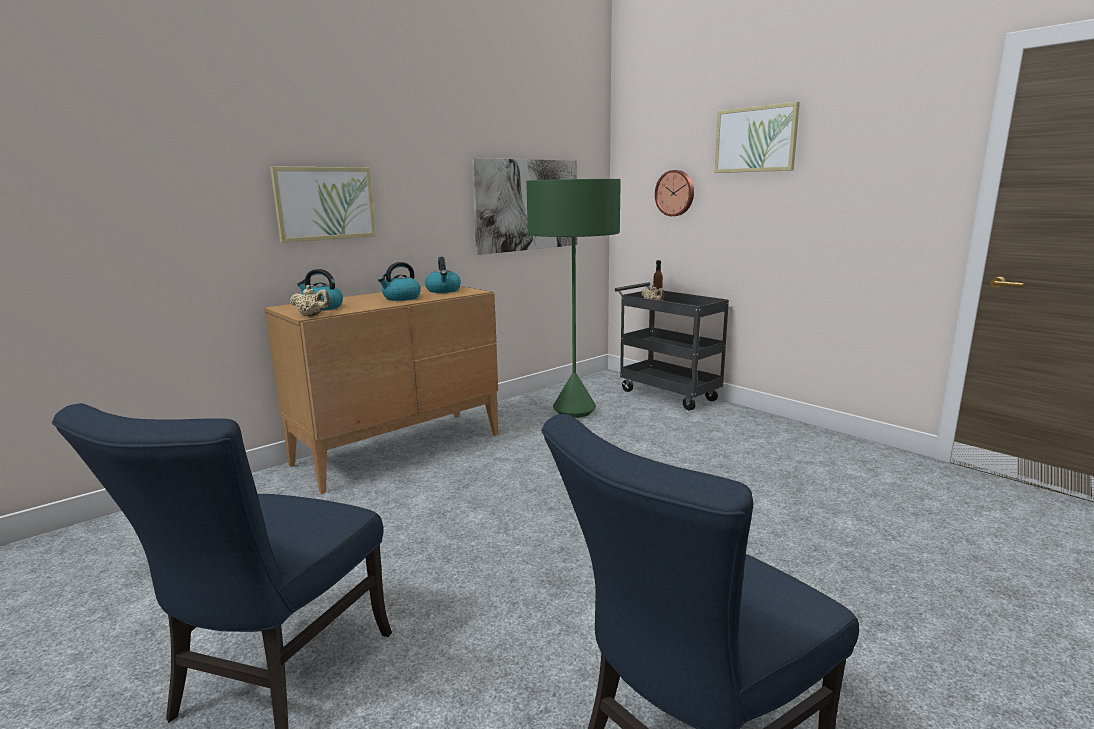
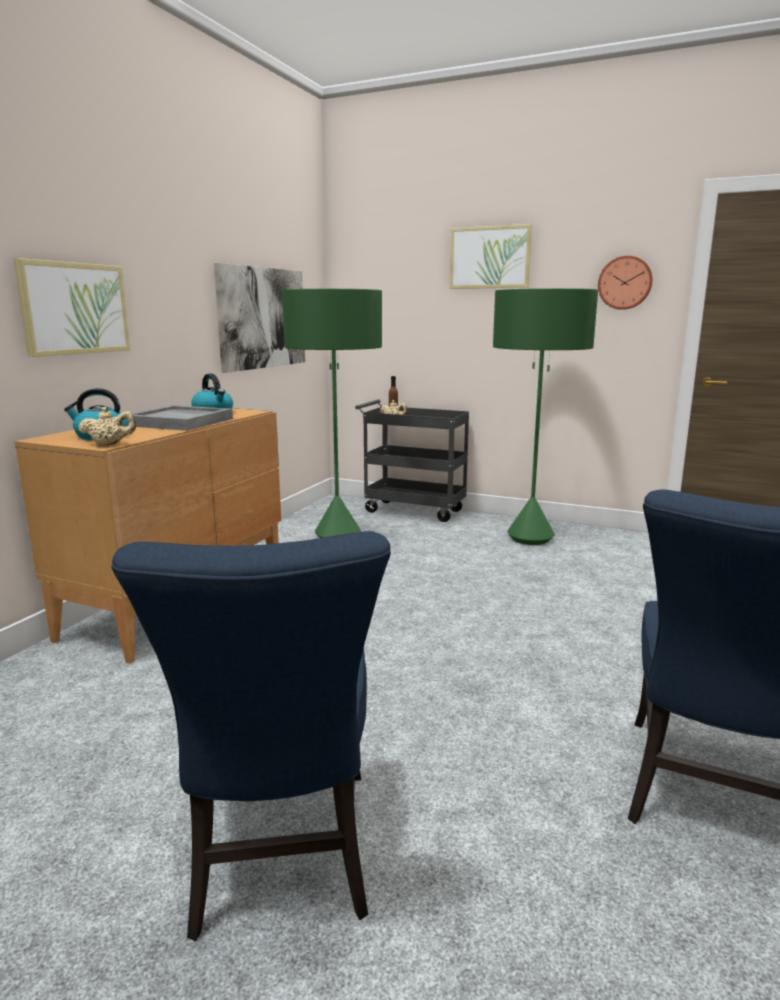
camera: 25 degrees left, 0 degrees up
(401, 298) = (181, 422): kettle -> grey tray
(675, 193) = (405, 308): wall clock -> wall clock (625, 283)
(763, 441) = (530, 539): none -> green floor lamp

